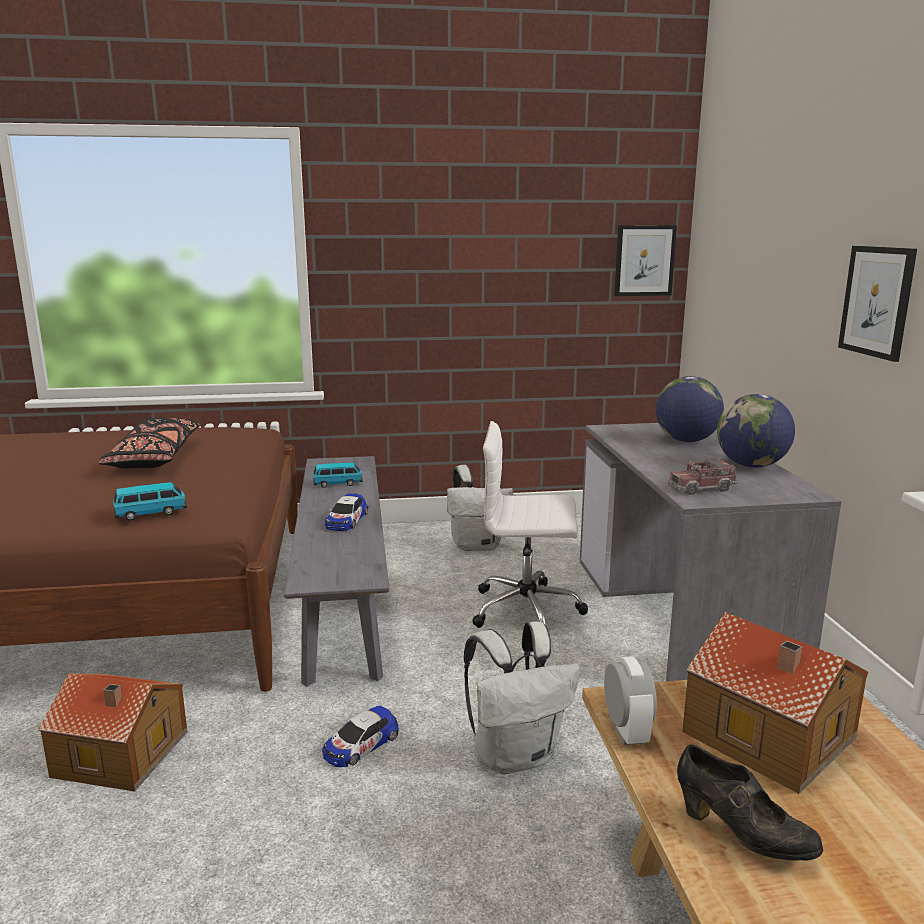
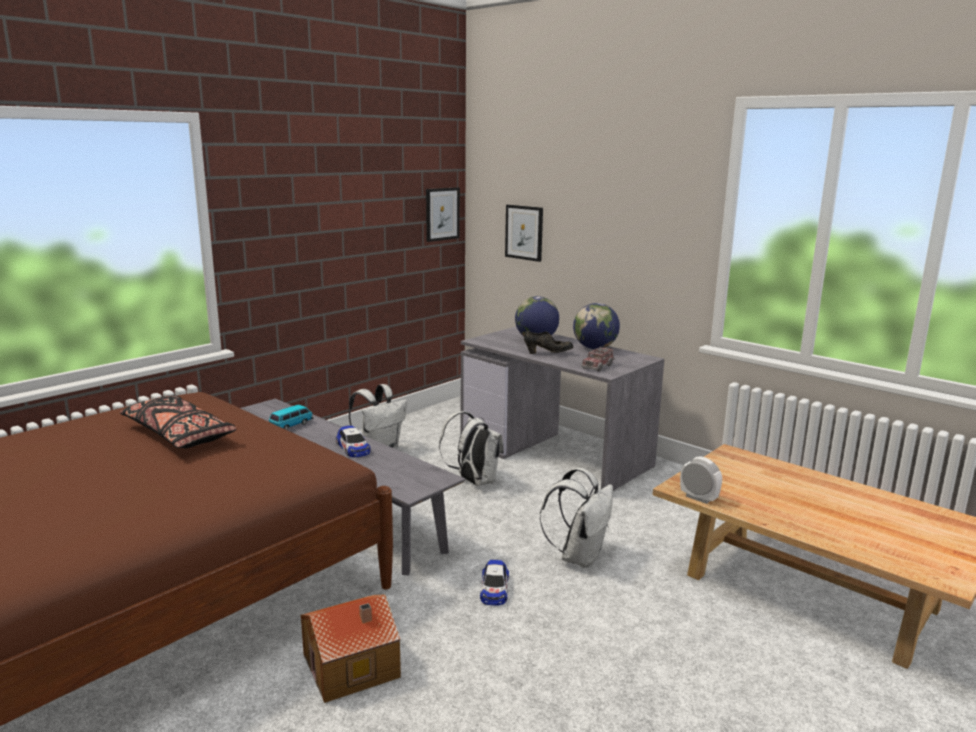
camera: 40 degrees left, 0 degrees up
(151, 513) = (291, 471): toy car -> none
(528, 611) = (474, 481): white office chair -> white backpack
(742, 835) = (790, 516): black shoe -> black shoe (548, 353)
(769, 737) = (746, 479): toy house -> none
(877, 301) = (659, 242): picture -> picture (524, 232)

